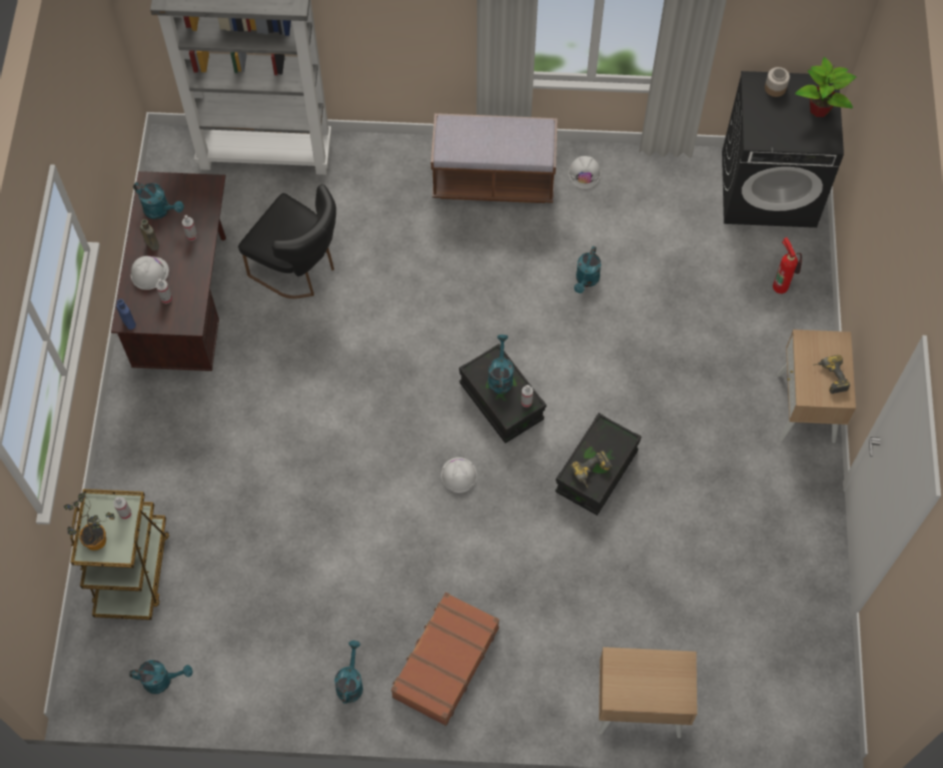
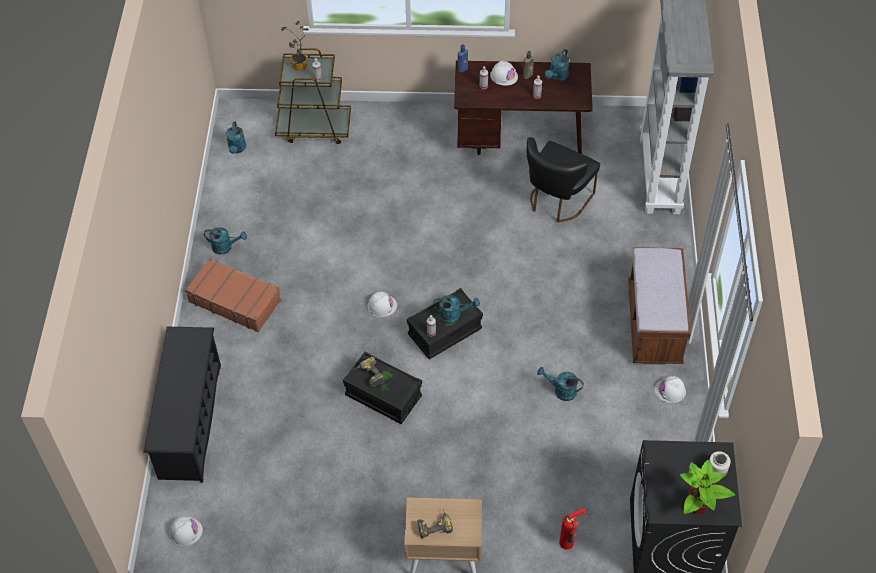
camera: 90 degrees right, 10 degrees down
(639, 706) = (190, 421): beige nightstand -> black shoe rack
(797, 697) = (185, 531): none -> white hard hat

